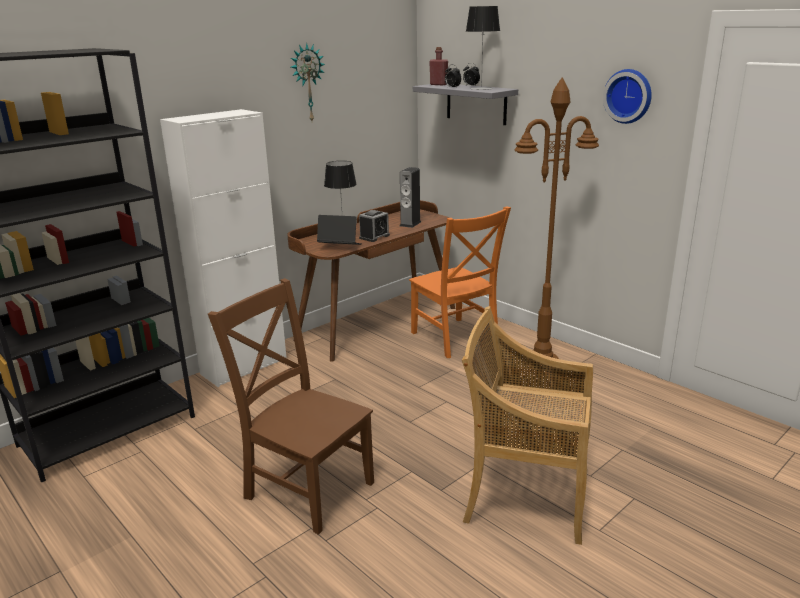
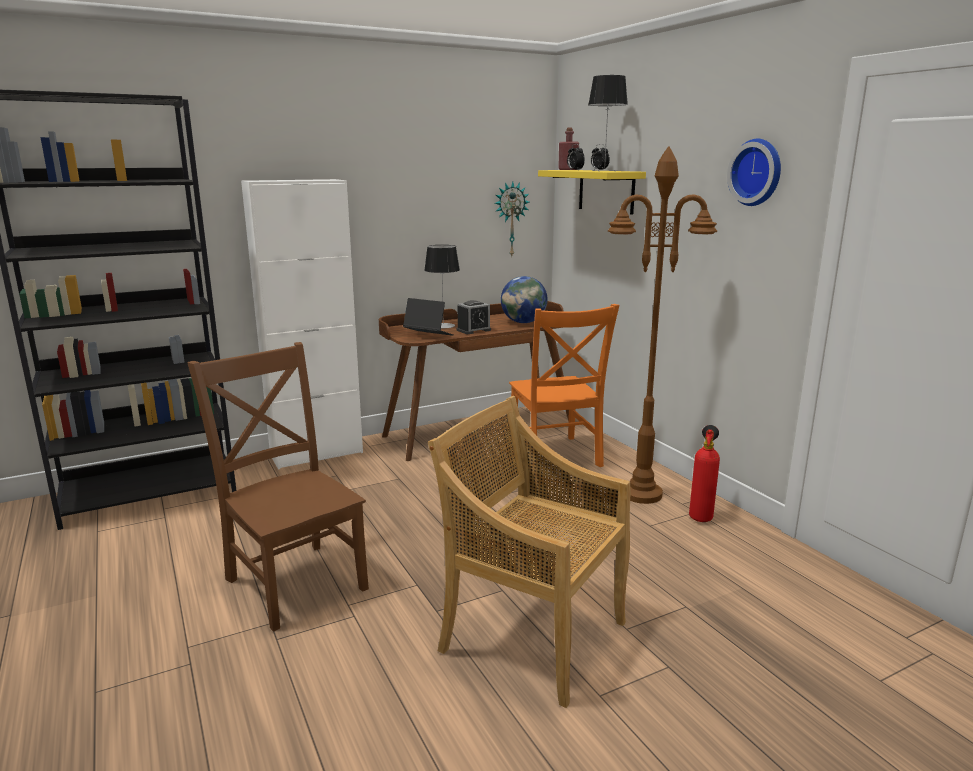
camera: 15 degrees right, 5 degrees down
(307, 83) = (416, 159): wall clock -> wall clock (510, 219)
(410, 224) = (523, 322): speaker -> globe
(476, 103) = (606, 191): grey shelf -> yellow shelf
(595, 374) = (701, 516): none -> fire extinguisher

